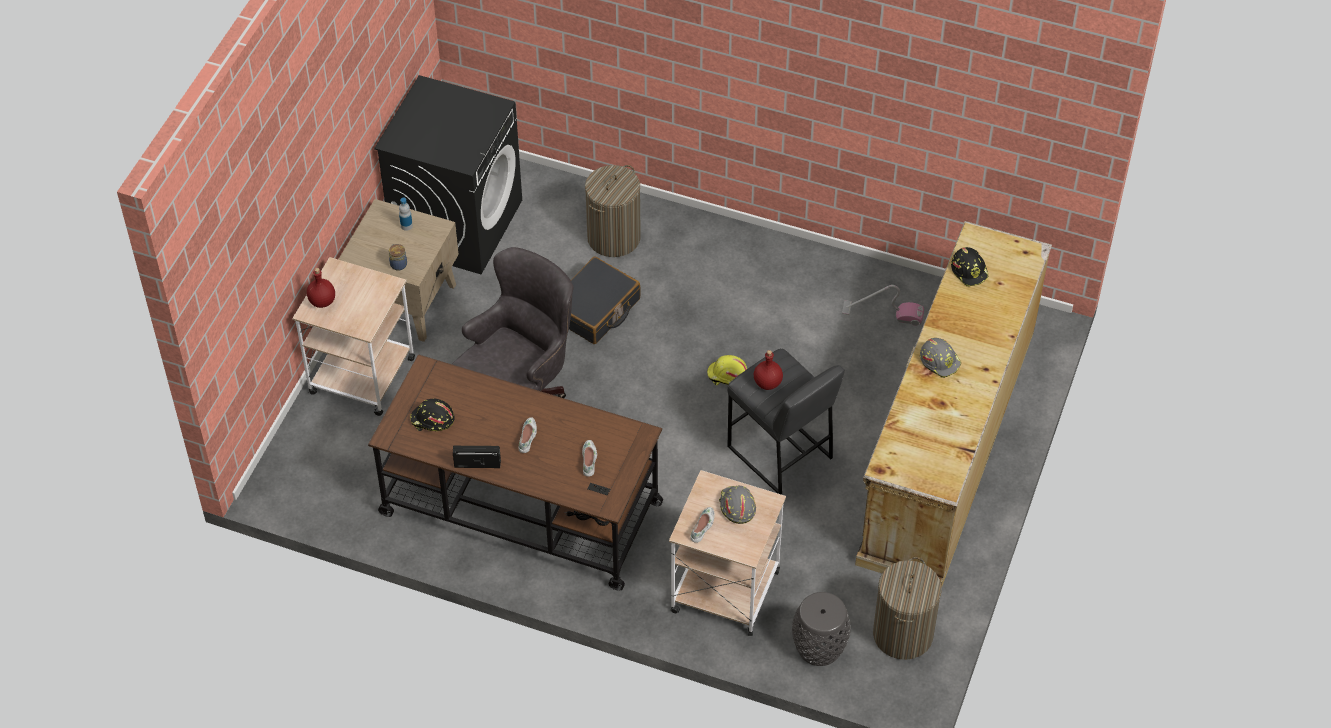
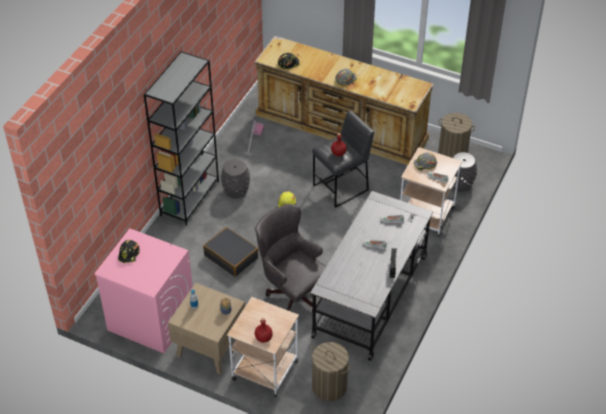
camera: 85 degrees left, 5 degrees down
(432, 420) = (360, 287): black hard hat -> black hard hat (129, 254)
(457, 223) = (150, 319): black washing machine -> pink washing machine
(521, 509) = (370, 296): brown desk -> grey desk
(613, 237) = (178, 245): laundry basket -> laundry basket (329, 386)
(724, 239) = (189, 198): none -> grey bookcase
(750, 300) = (236, 190): none -> grey stool

